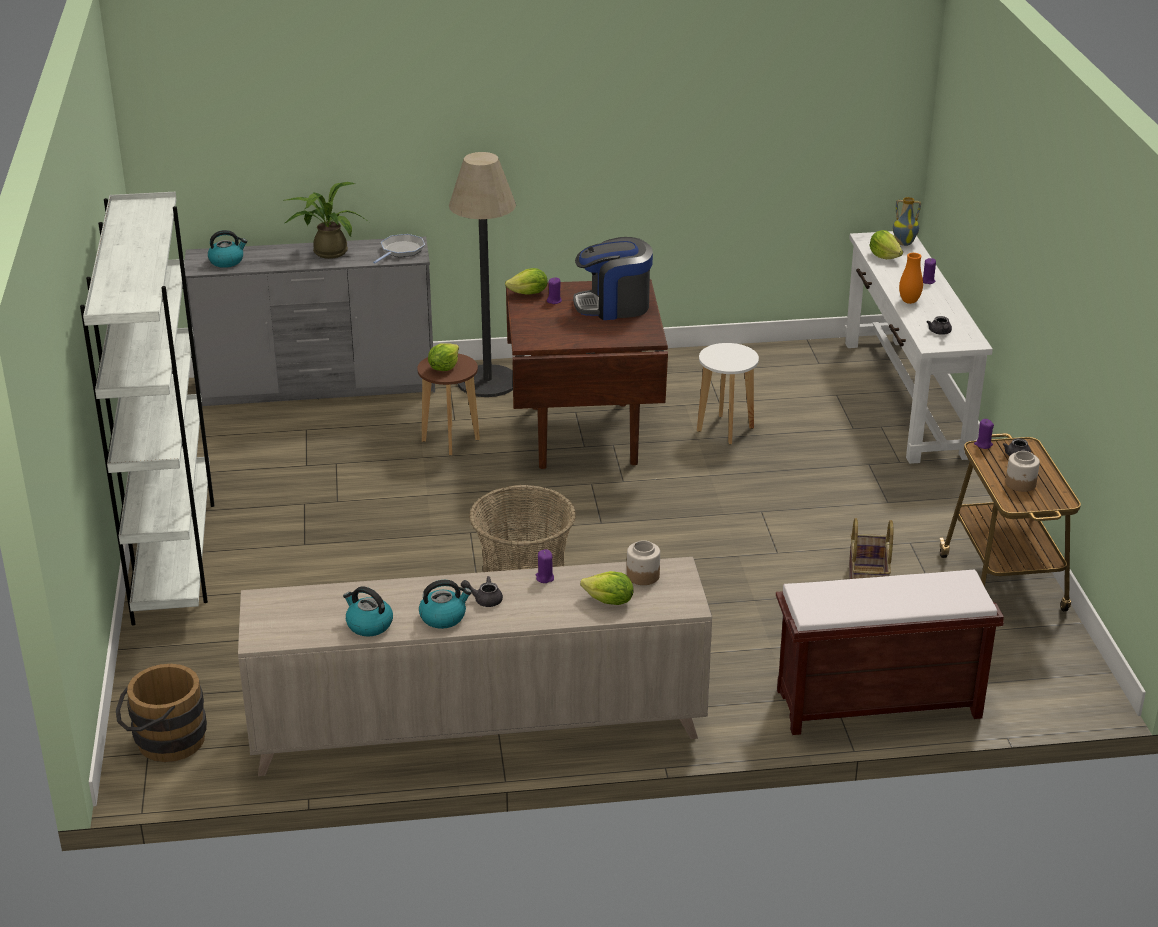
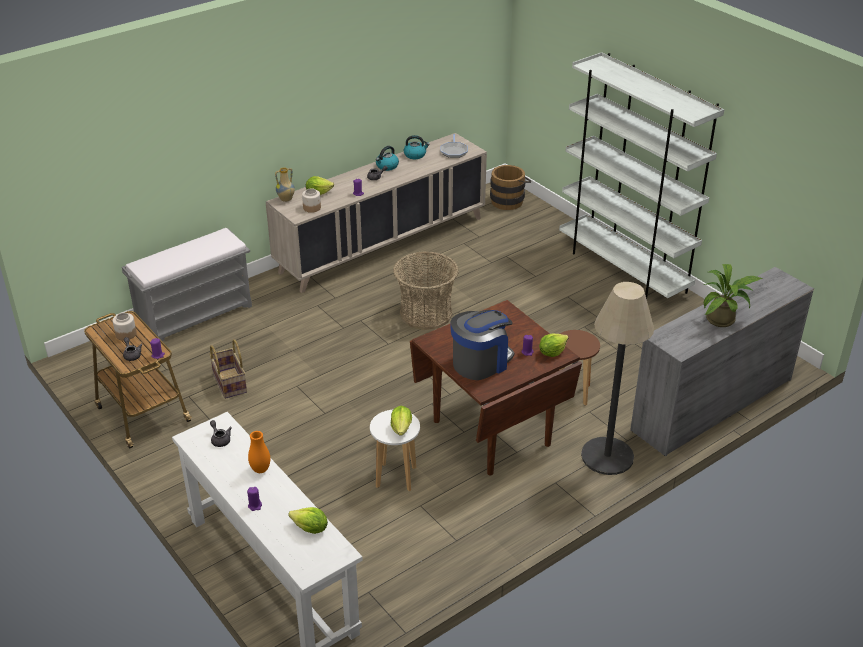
camera: 150 degrees right, 5 degrees up
(227, 261) = (770, 287): kettle -> none
(401, 250) = (676, 339): frying pan -> frying pan (454, 151)
(444, 367) = (578, 341): lettuce -> lettuce (401, 428)
(876, 705) = (196, 315): brown bench -> grey bench
(904, 243) = (301, 560): vase -> vase (286, 199)

